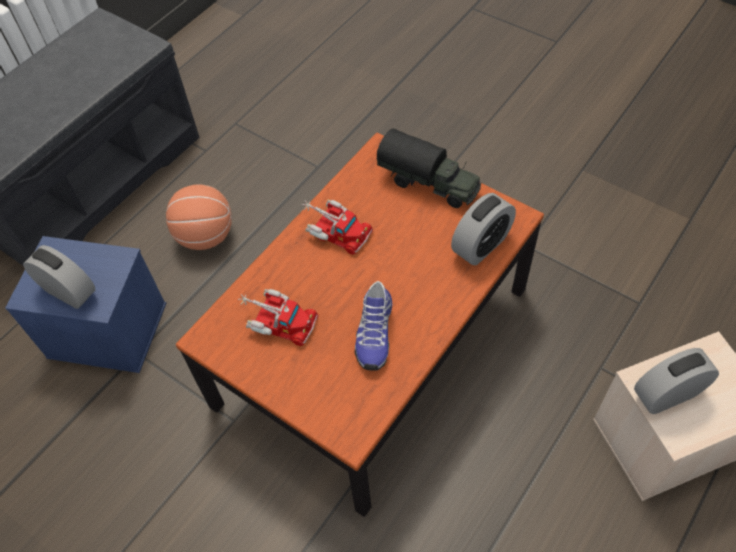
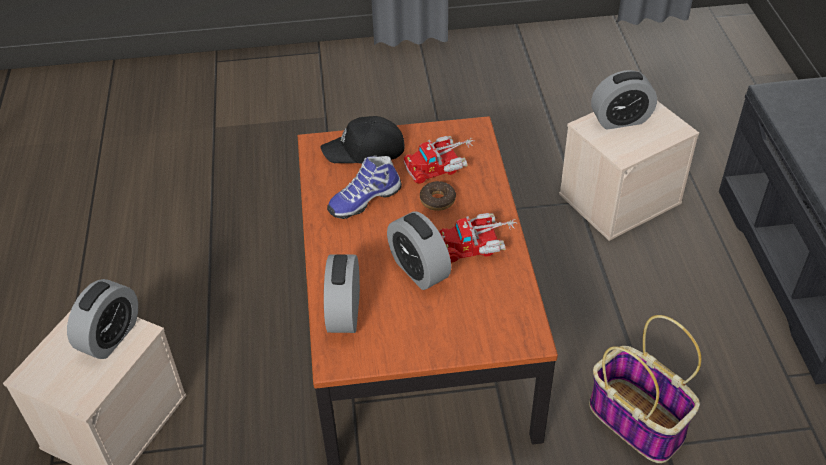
camera: 135 degrees right, 10 degrees down
(105, 331) = (620, 197): blue storage box -> beige storage box
(205, 236) = (659, 304): basketball -> none
(314, 186) = (638, 421): none -> basket
(318, 389) = (365, 150): none -> black cap
(319, 288) = (437, 200): none -> donut
(373, 334) = (364, 199): shoe -> shoe turned 90 degrees counterclockwise
(397, 240) = (419, 270): none -> alarm clock
(429, 183) = (446, 336): toy truck -> none

